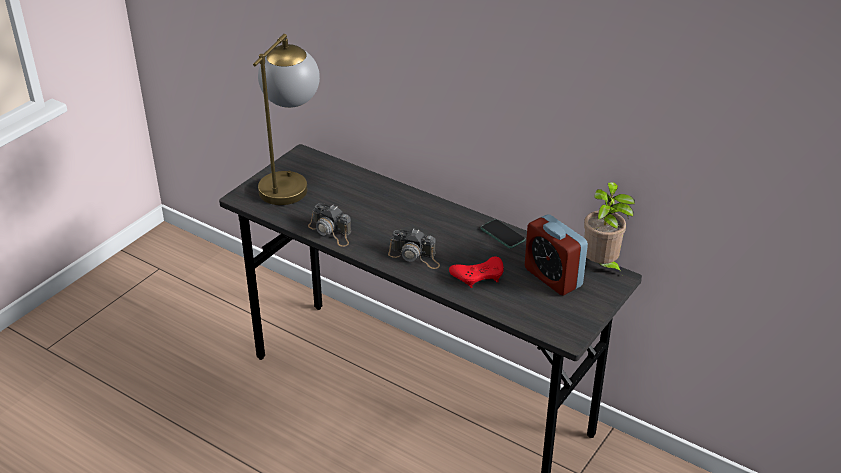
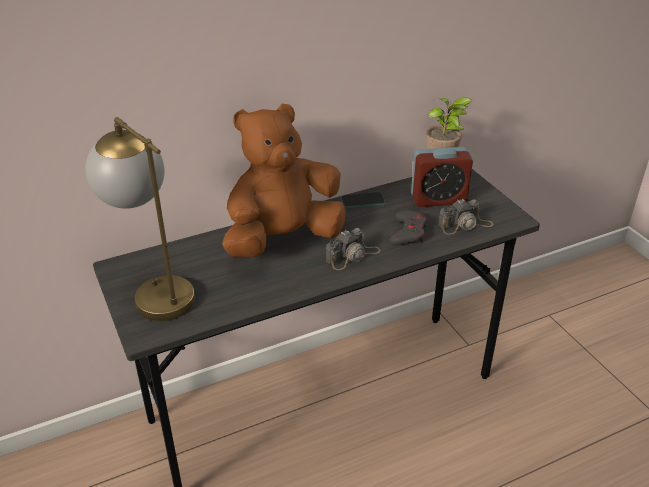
camera: 60 degrees left, 0 degrees up
(331, 232) = (269, 292): camera -> camera (465, 225)
(404, 213) = (283, 239): none -> brown plush toy
(478, 275) = (408, 232): red game controller -> grey game controller

